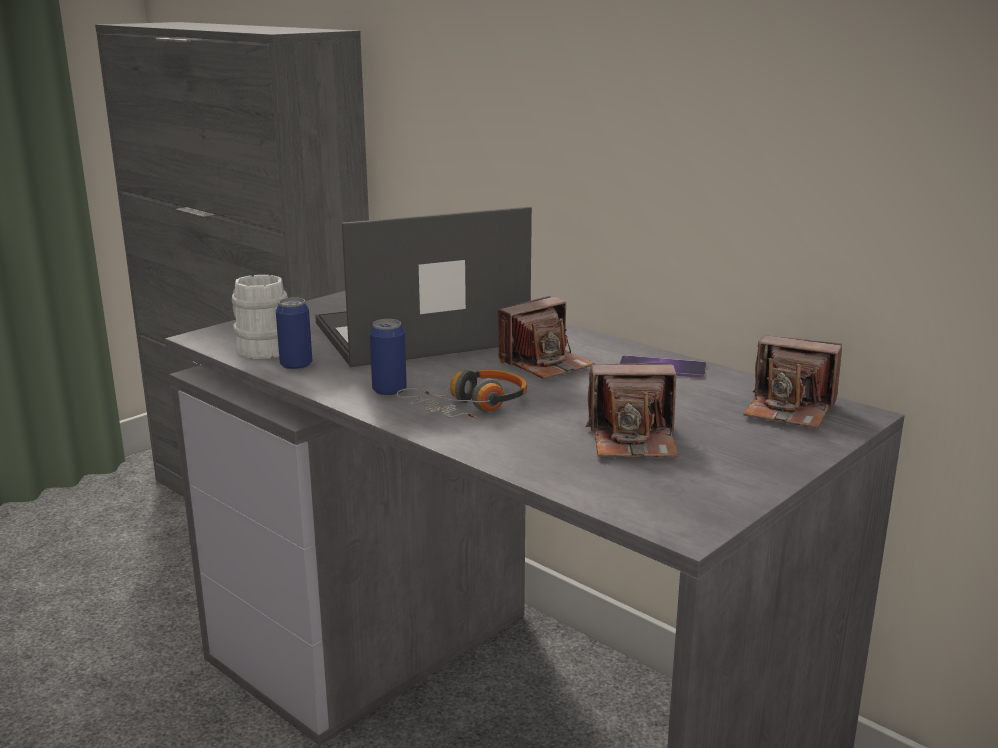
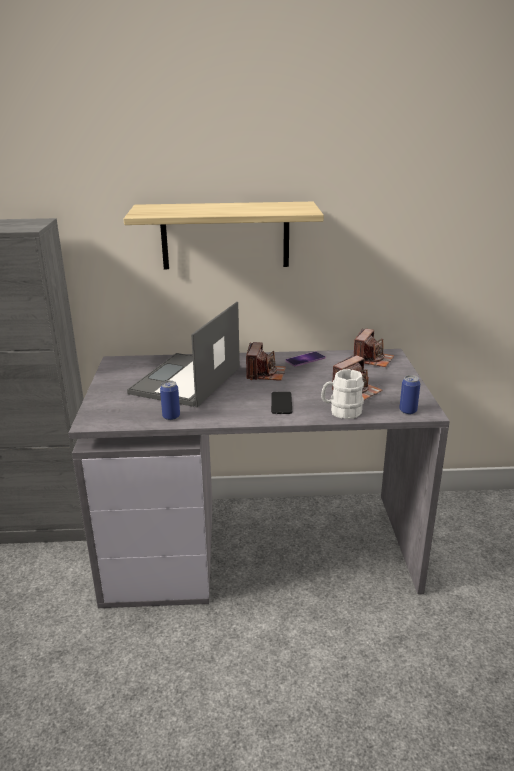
camera: 45 degrees left, 5 degrees up
(259, 348) = (132, 416): white mug -> white mug (341, 412)
(389, 391) = (237, 410): can -> can (408, 411)
(469, 408) = (281, 403): headphones -> phone
(580, 84) = (225, 235): none -> shelf
(789, 410) = (372, 360): camera -> camera turned 45 degrees counterclockwise

